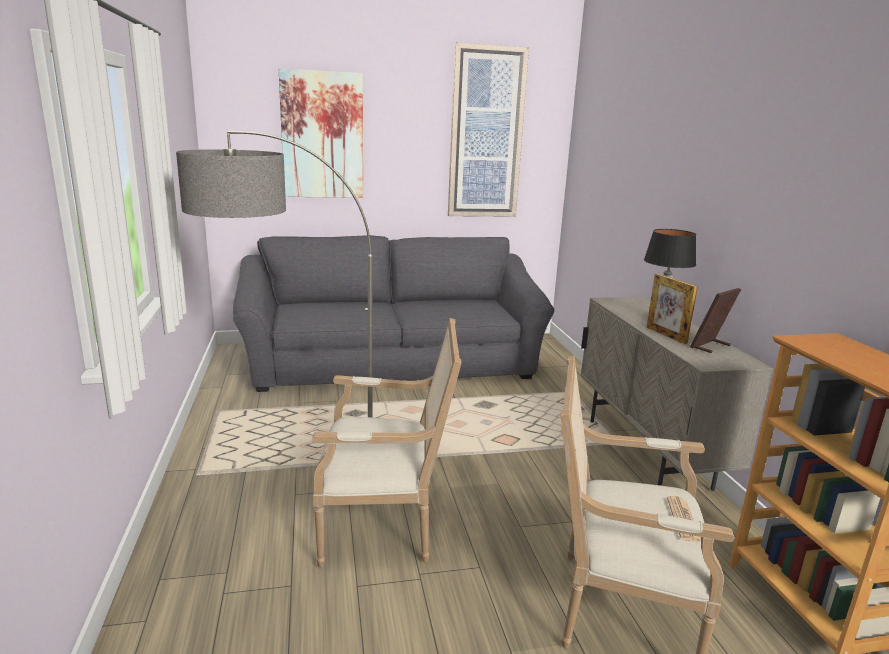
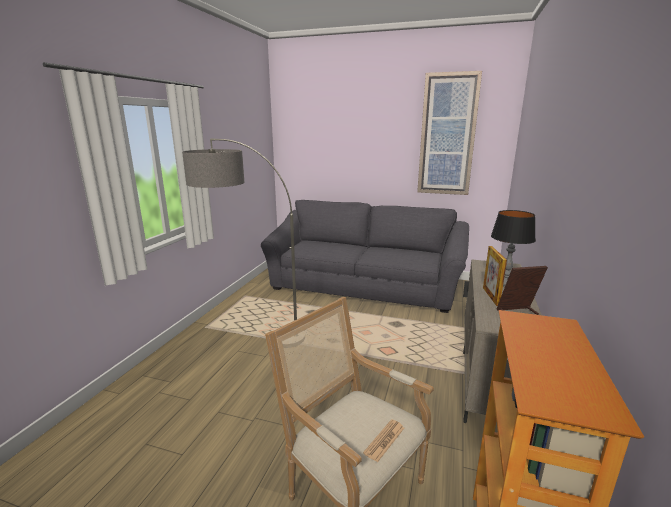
camera: 30 degrees right, 0 degrees up
(322, 135) = (338, 139): picture -> none
(386, 525) = (265, 382): armchair -> none

